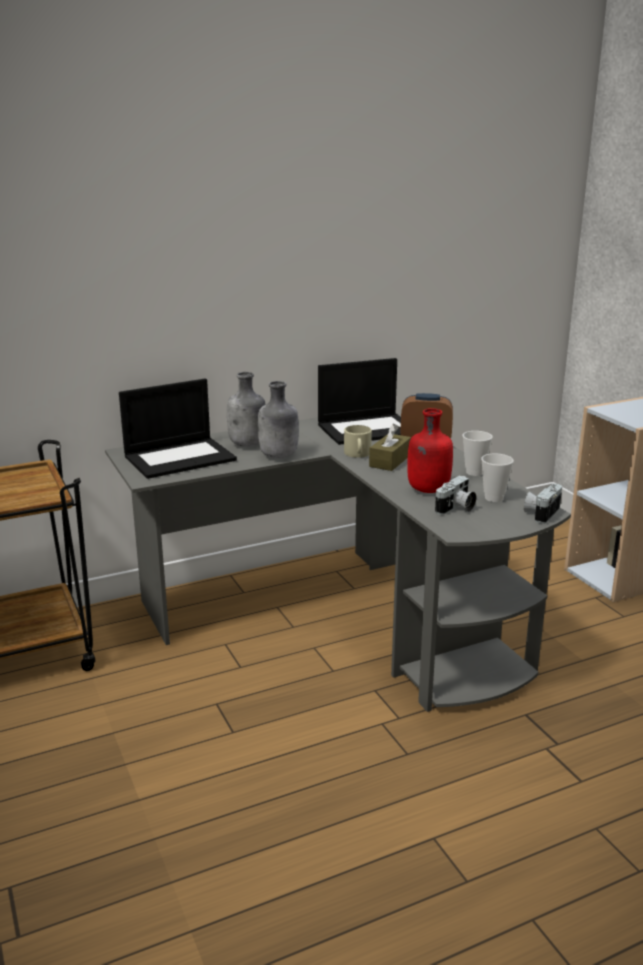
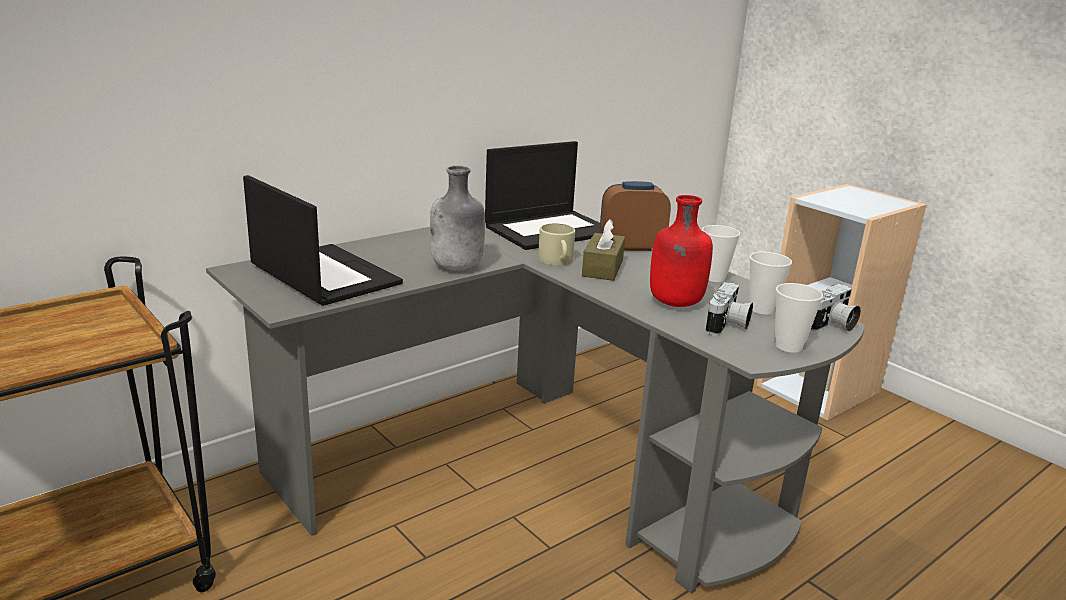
camera: 15 degrees left, 0 degrees up
(180, 457) = (323, 275): laptop -> laptop turned 90 degrees counterclockwise
(248, 444) = (408, 254): grey bottle -> none
(492, 525) = (788, 346): none -> cup
(541, 513) = (831, 325): camera -> camera turned 150 degrees counterclockwise

